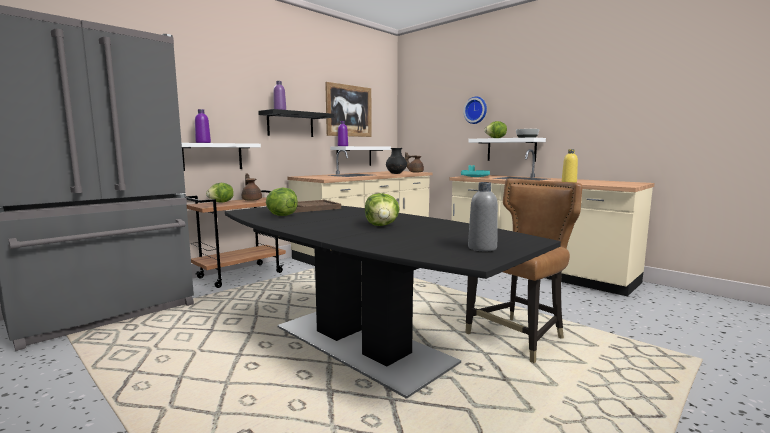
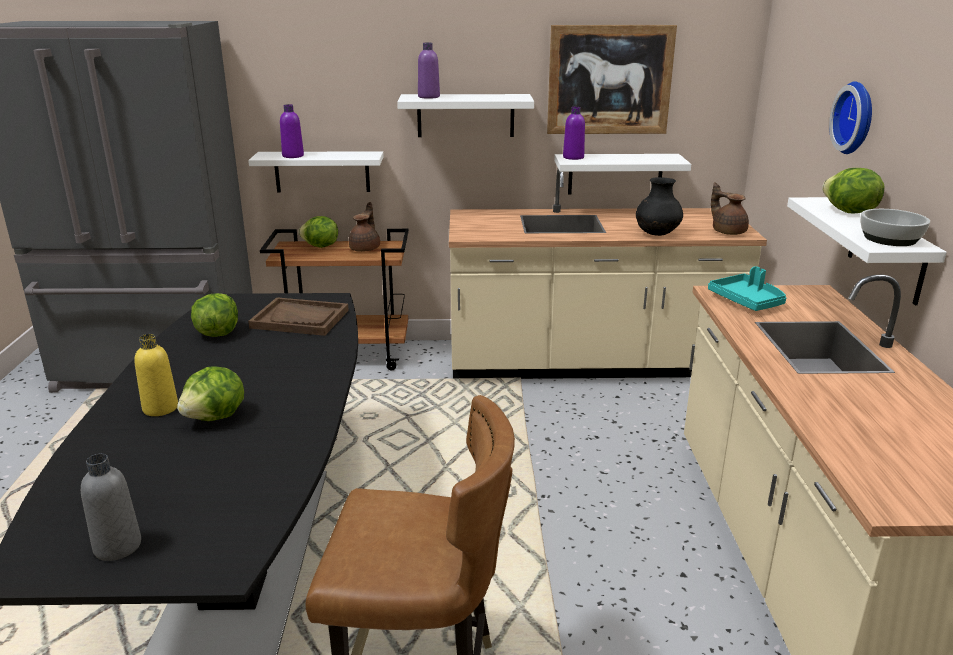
camera: 45 degrees right, 15 degrees up
(290, 124) = (465, 115): black shelf -> white shelf
(569, 182) = (834, 416): yellow bottle -> yellow bottle (160, 408)

